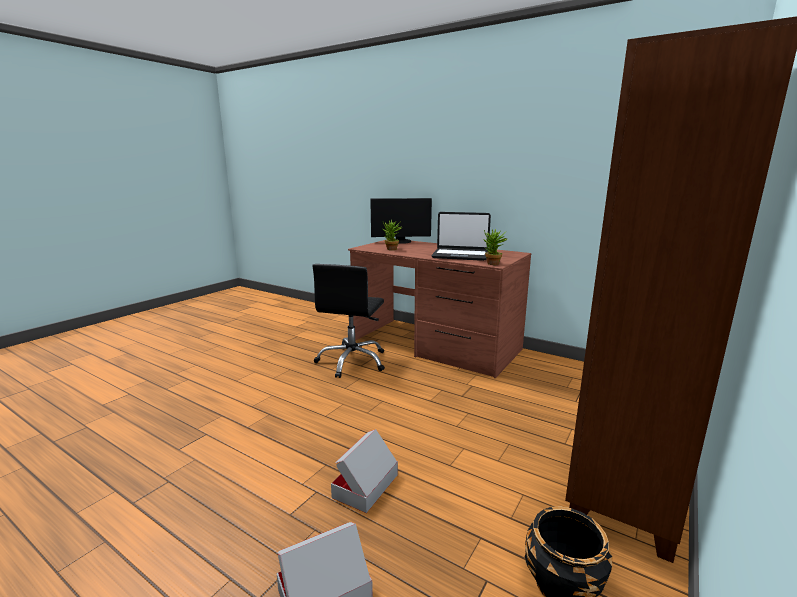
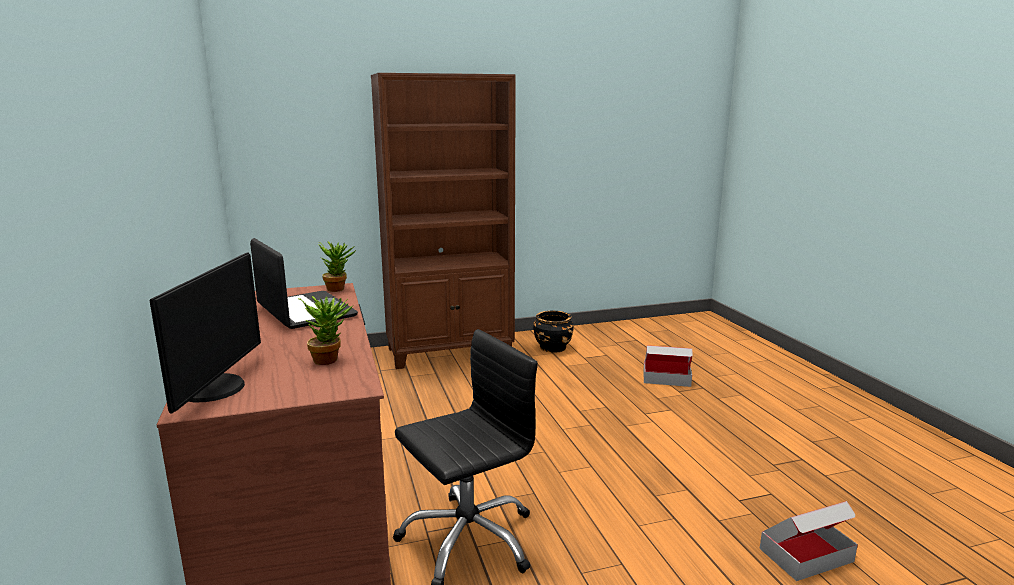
camera: 140 degrees left, 0 degrees up
(365, 486) = (606, 404): cardboard box -> cardboard box (806, 555)
(400, 242) = (215, 388): monitor -> monitor turned 60 degrees clockwise

